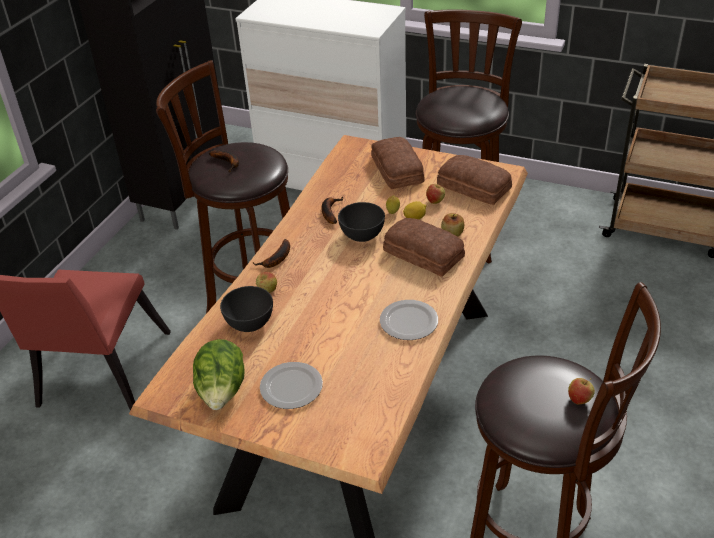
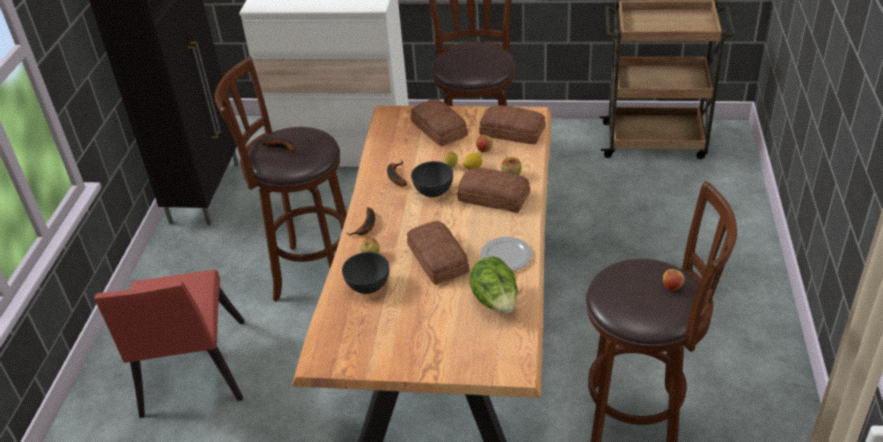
camera: 15 degrees left, 0 degrees up
(222, 392) = (371, 348): lettuce -> lettuce (495, 302)
(291, 388) = (430, 331): plate -> none
(333, 310) = (437, 260): none -> bread

